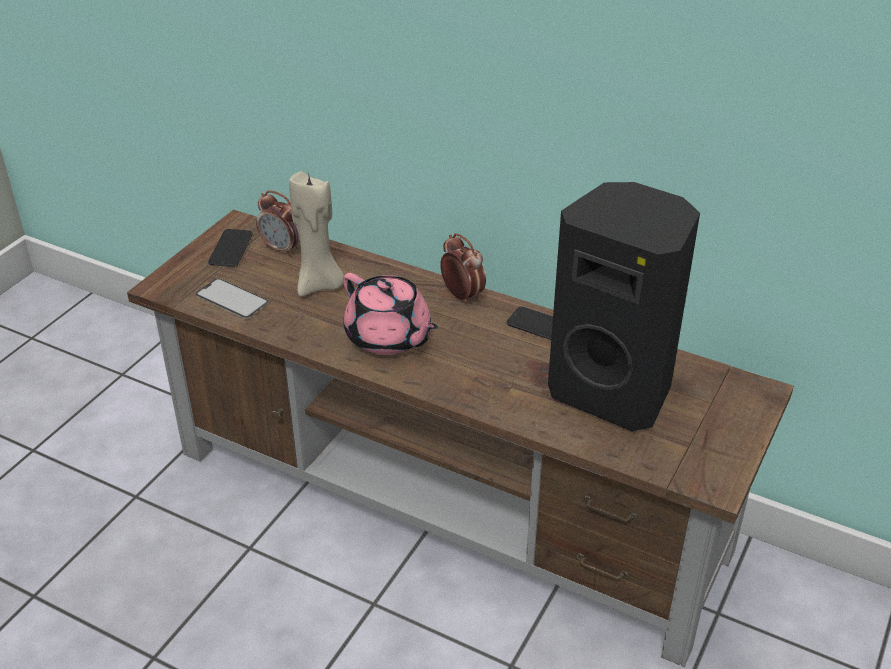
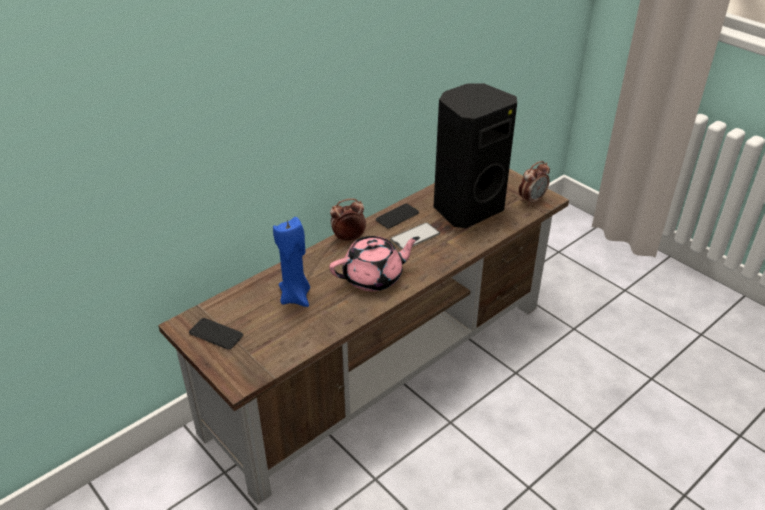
camera: 70 degrees left, 0 degrees up
(232, 299) = (284, 344): phone -> phone (415, 236)
(283, 249) = (237, 307): alarm clock -> alarm clock (532, 200)
(320, 285) = (296, 297): beige candle -> blue candle

